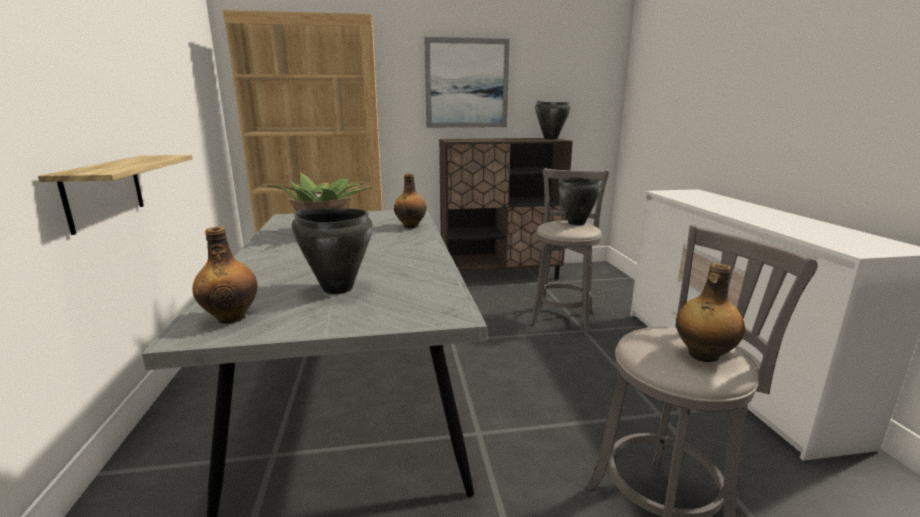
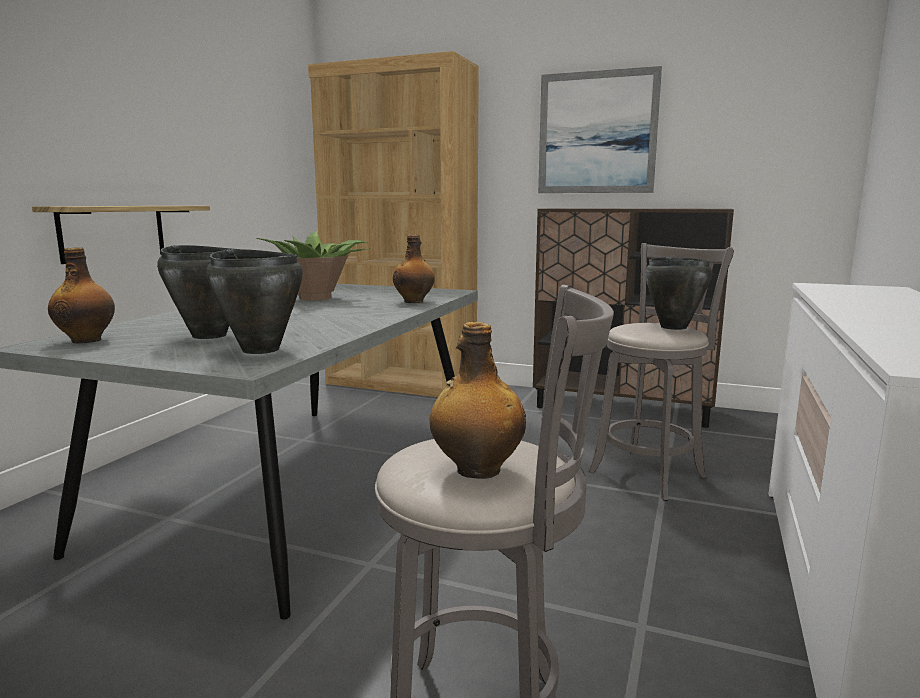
camera: 30 degrees right, 5 degrees down
(550, 138) = (711, 208): black cooking pot -> black cooking pot (261, 349)

